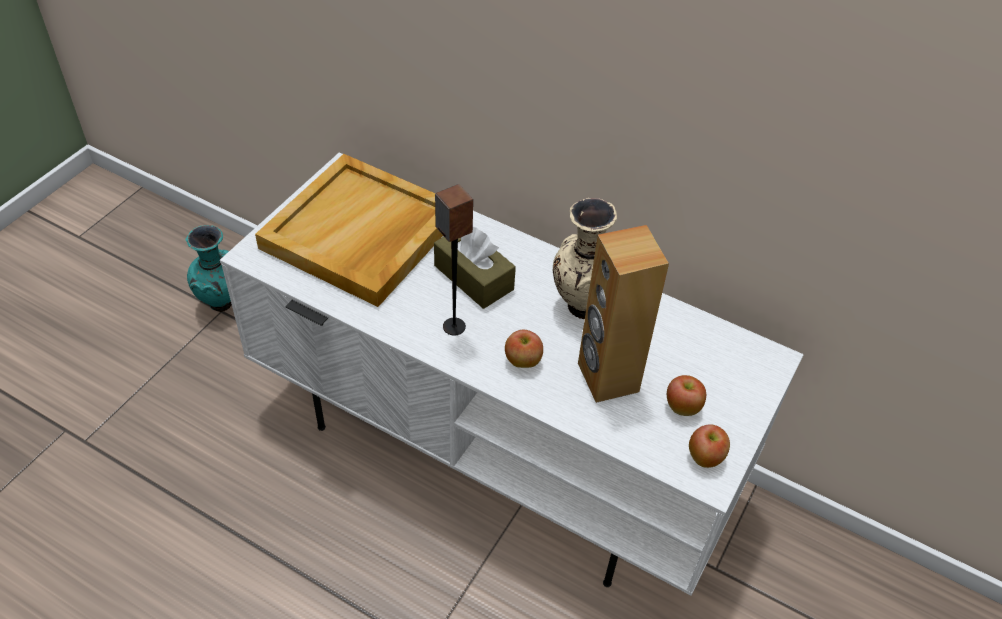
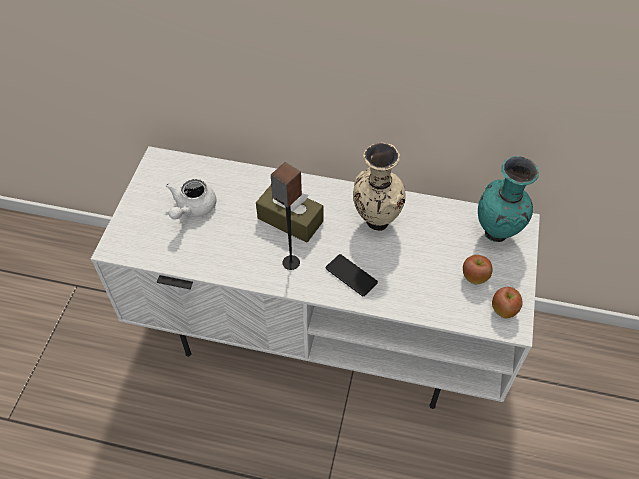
camera: 15 degrees left, 5 degrees up
(222, 305) = (75, 280): turquoise vase -> turquoise vase (497, 234)
(360, 234) = (192, 208): beige tray -> white teapot
(522, 361) = (351, 275): apple -> phone
(607, 378) = (415, 270): brown speaker -> none

